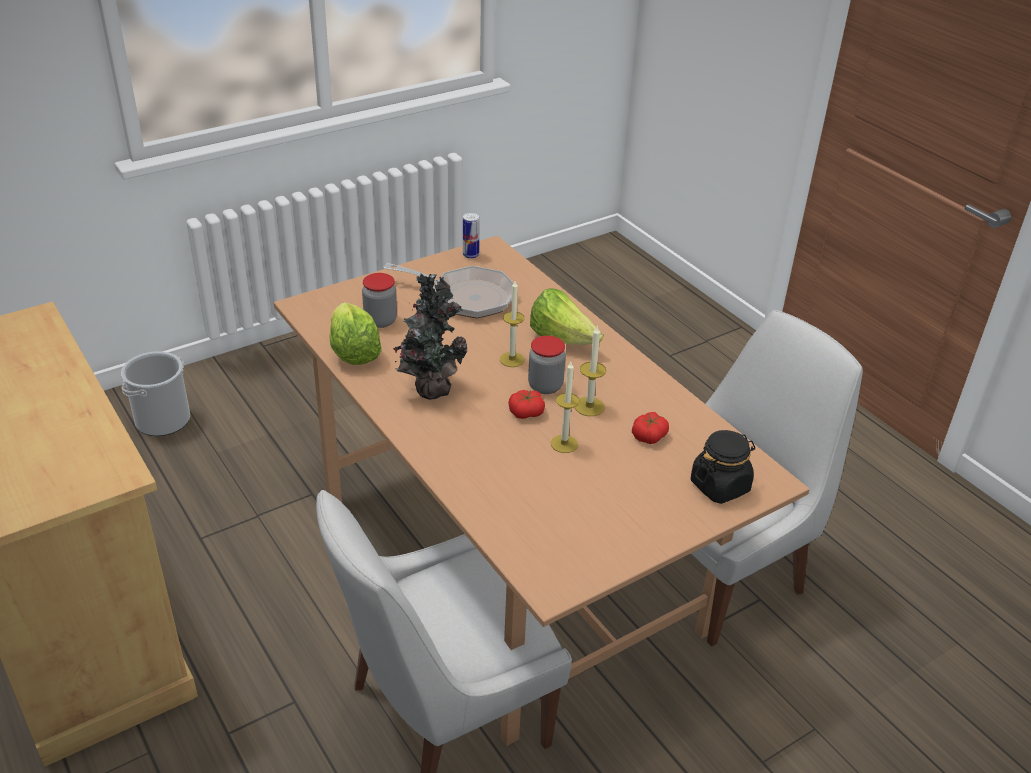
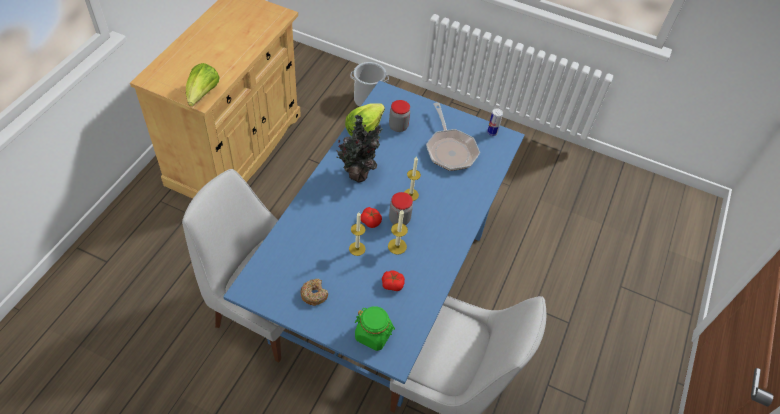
camera: 55 degrees right, 15 degrees up
(511, 563) = (382, 288): brown dining table -> blue dining table
(562, 339) = (448, 208): lettuce -> lettuce (202, 95)
(613, 516) = (314, 294): none -> donut
(720, 486) = (373, 335): black jar -> green jar

